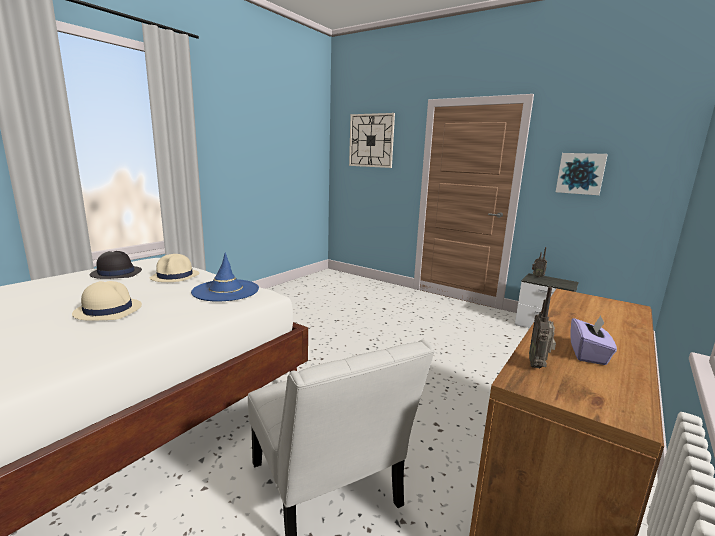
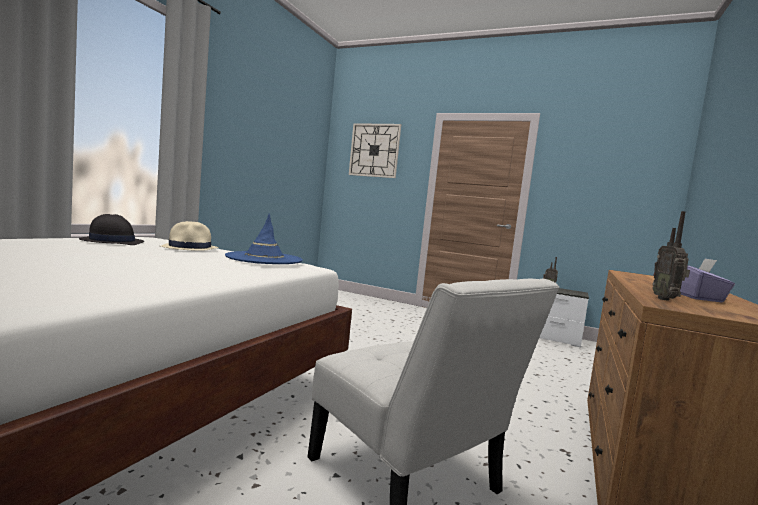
camera: 10 degrees left, 10 degrees down
(108, 310) = (132, 261): beige hat -> none
(580, 173) = (585, 187): picture -> none

